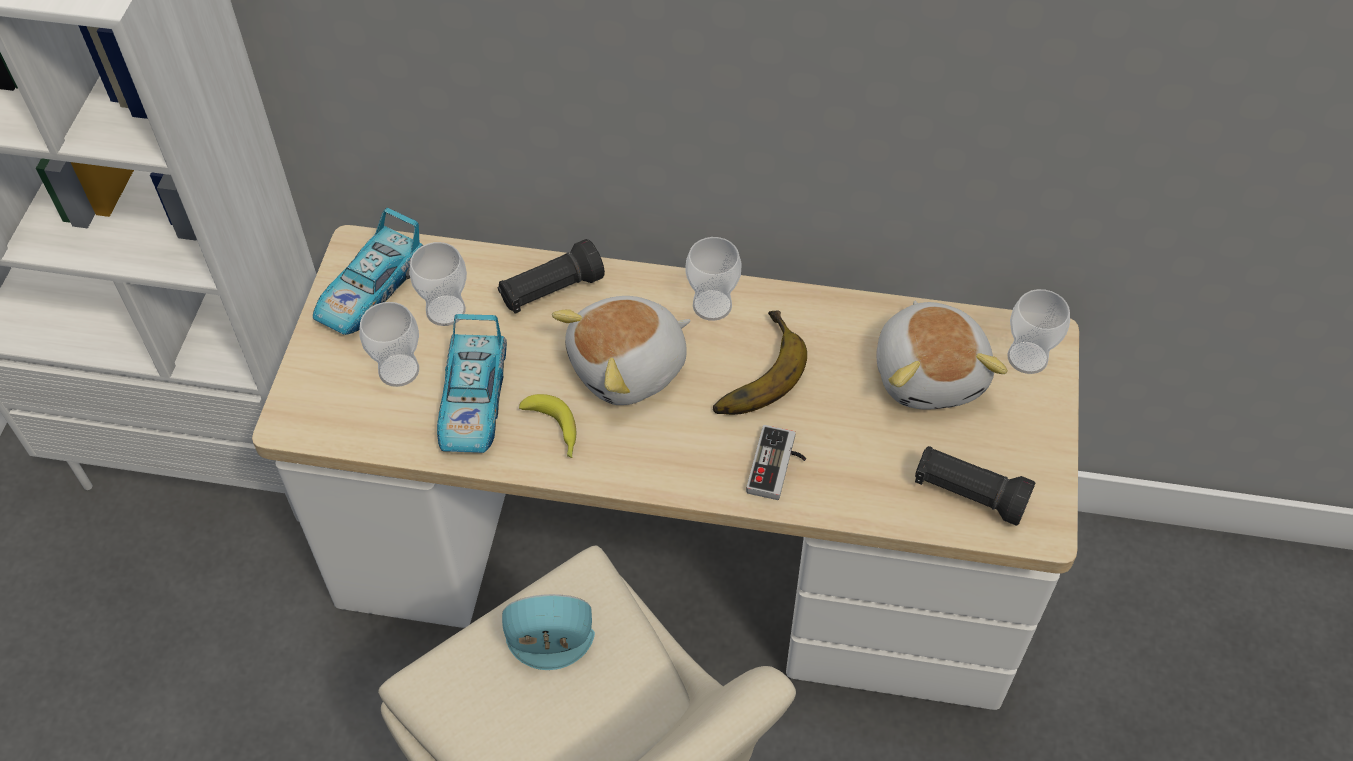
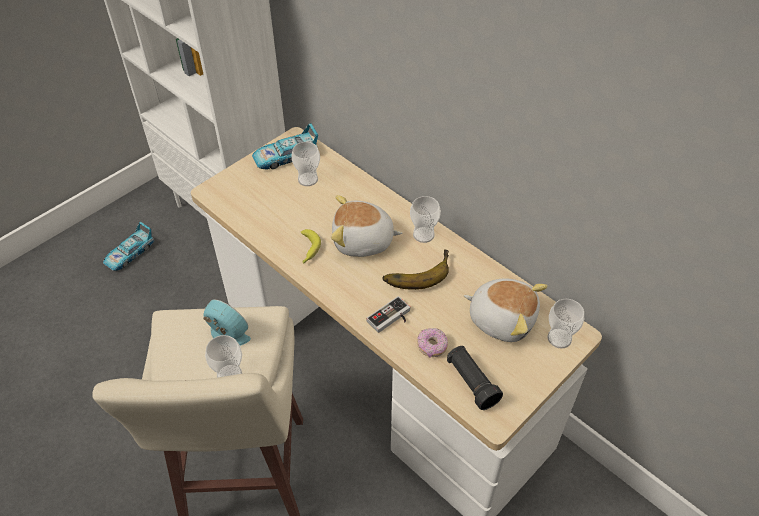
camera: 35 degrees right, 5 degrees down
(399, 370) = (268, 193): cup -> cup (229, 375)
(473, 401) = (286, 220): toy car -> toy car (130, 254)
(551, 291) = (358, 193): black flashlight -> none
(871, 474) = (432, 346): none -> donut
(930, 373) = (502, 318): plush toy -> plush toy turned 90 degrees counterclockwise

